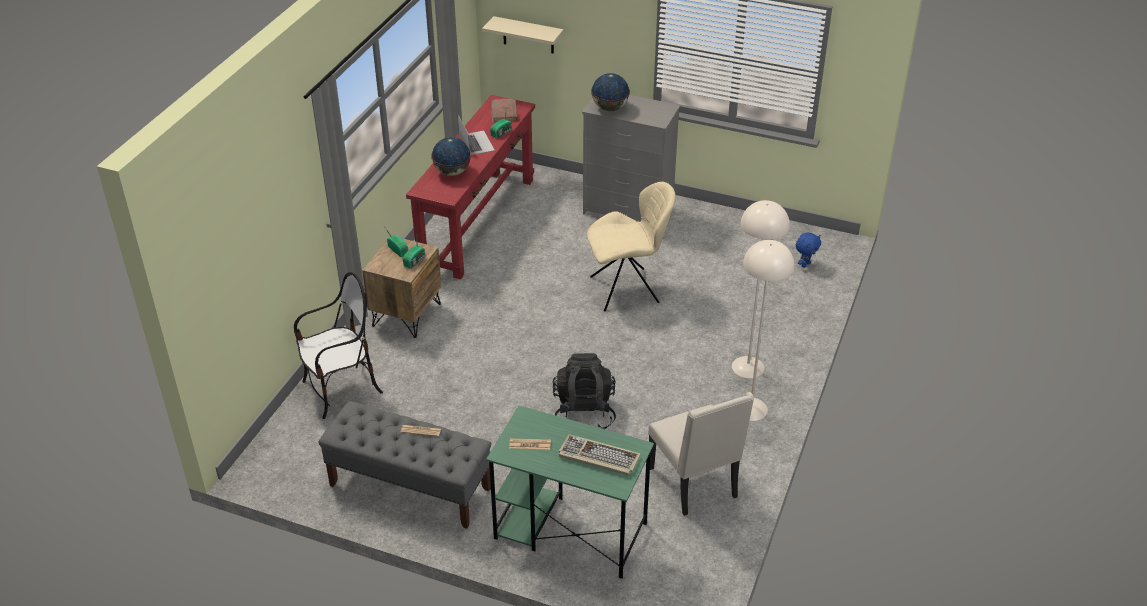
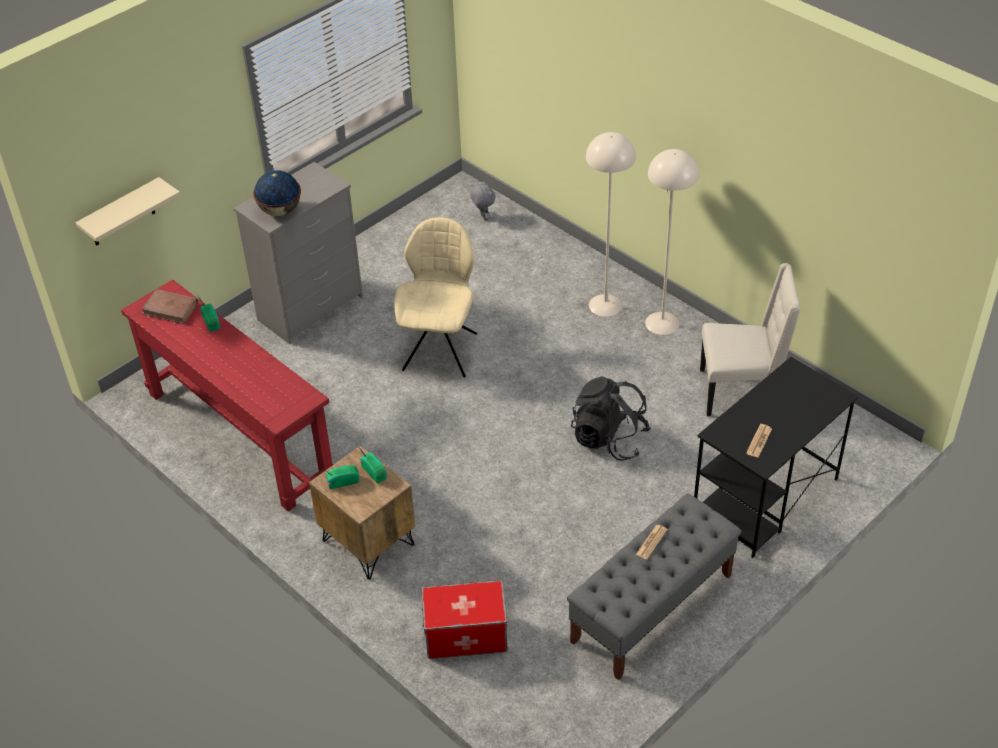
camera: 65 degrees left, 5 degrees up
(342, 390) = (466, 634): chair -> storage box
(452, 172) = (260, 383): globe -> none
(476, 142) = (214, 348): laptop -> none
(569, 531) = (764, 498): green desk -> black desk
(598, 457) = (796, 399): keyboard -> none
(805, 264) = (483, 217): blue plush toy -> grey plush toy

